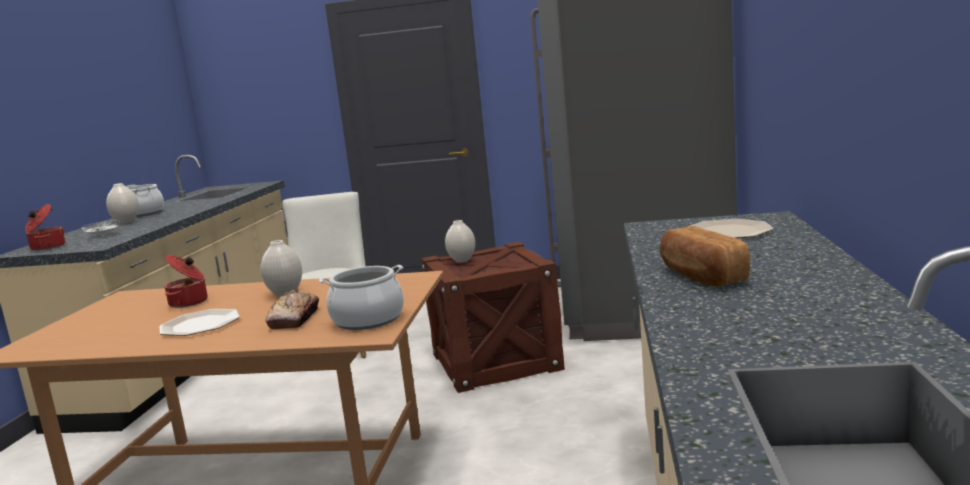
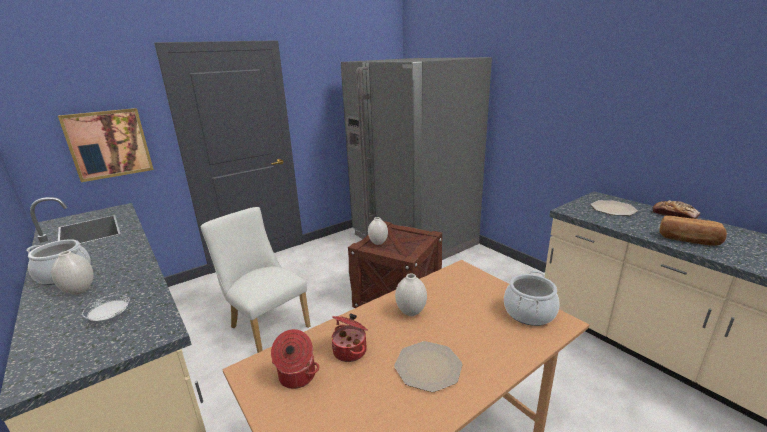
camera: 45 degrees left, 10 degrees up
(47, 247) = (66, 358): cooking pot -> cooking pot (296, 377)
(276, 115) = (108, 144): none -> picture
(295, 318) = (482, 330): bread -> bread (674, 215)

